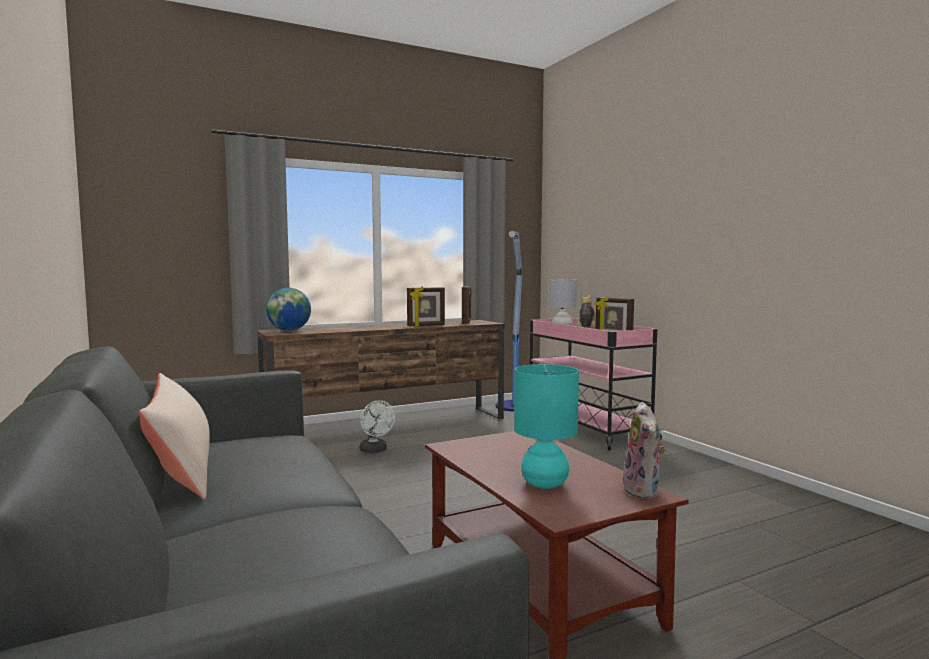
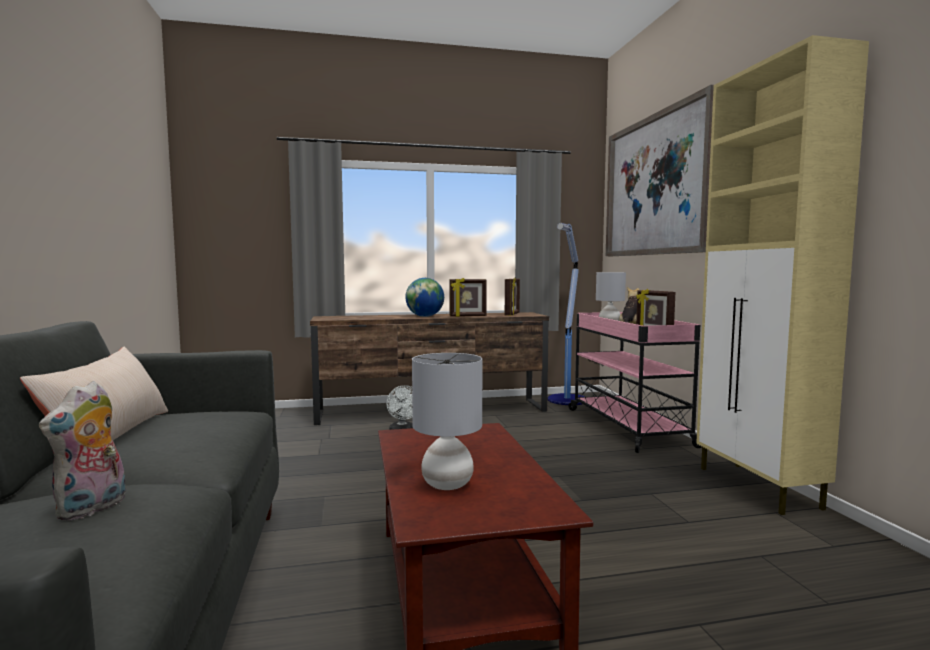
camera: 15 degrees right, 0 degrees up
(289, 330) = (338, 317): globe -> globe (425, 316)
(545, 484) = (448, 484): turquoise table lamp -> grey table lamp
(604, 198) = (657, 185): none -> picture
(644, 491) = (549, 505): plush toy -> plush toy (92, 508)
(722, 471) = (758, 488): none -> beige cabinet

